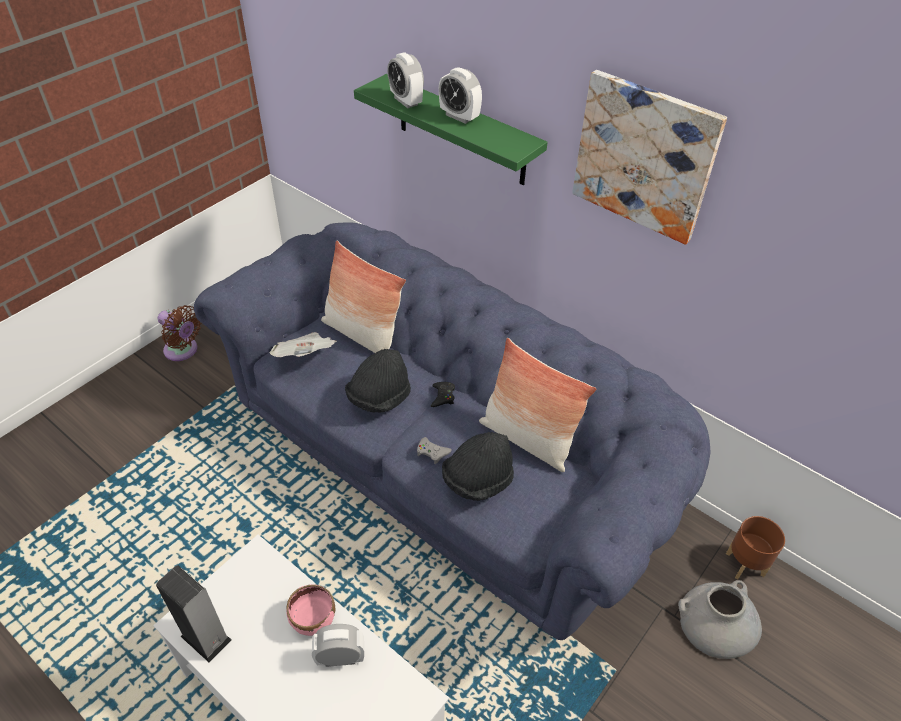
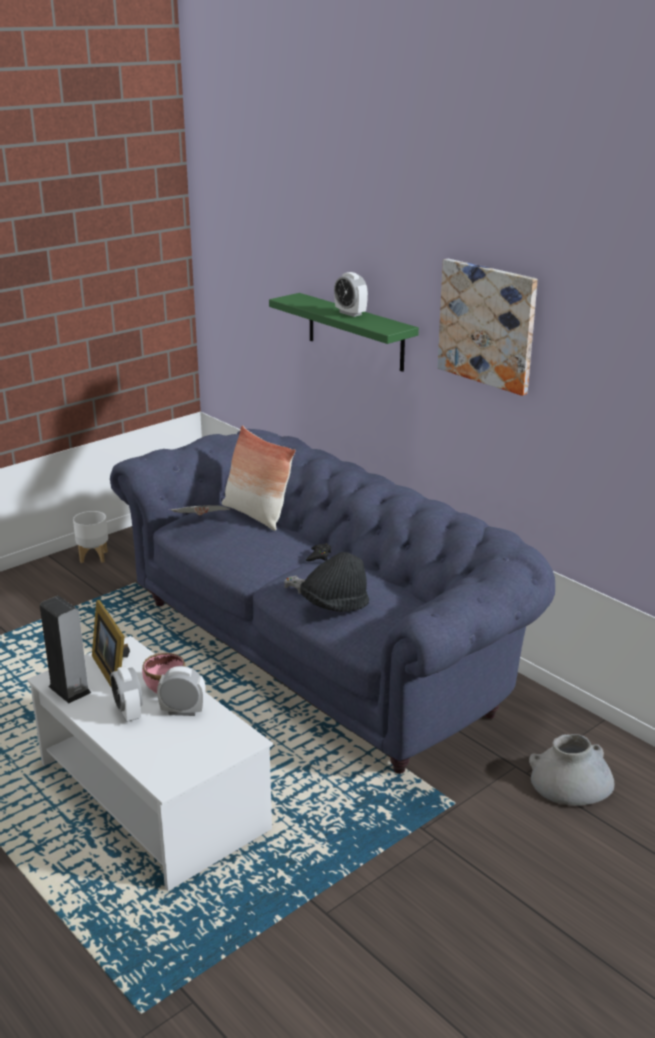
camera: 10 degrees right, 20 degrees down
(183, 351) = (94, 557): brown fan -> white planter
(250, 598) = (114, 670): none -> picture frame
(379, 397) = (260, 551): black hat -> none
(406, 101) = (309, 305): alarm clock -> alarm clock (128, 712)
(527, 439) = (389, 586): pillow -> none
(745, 564) = (612, 744): brown planter -> none

